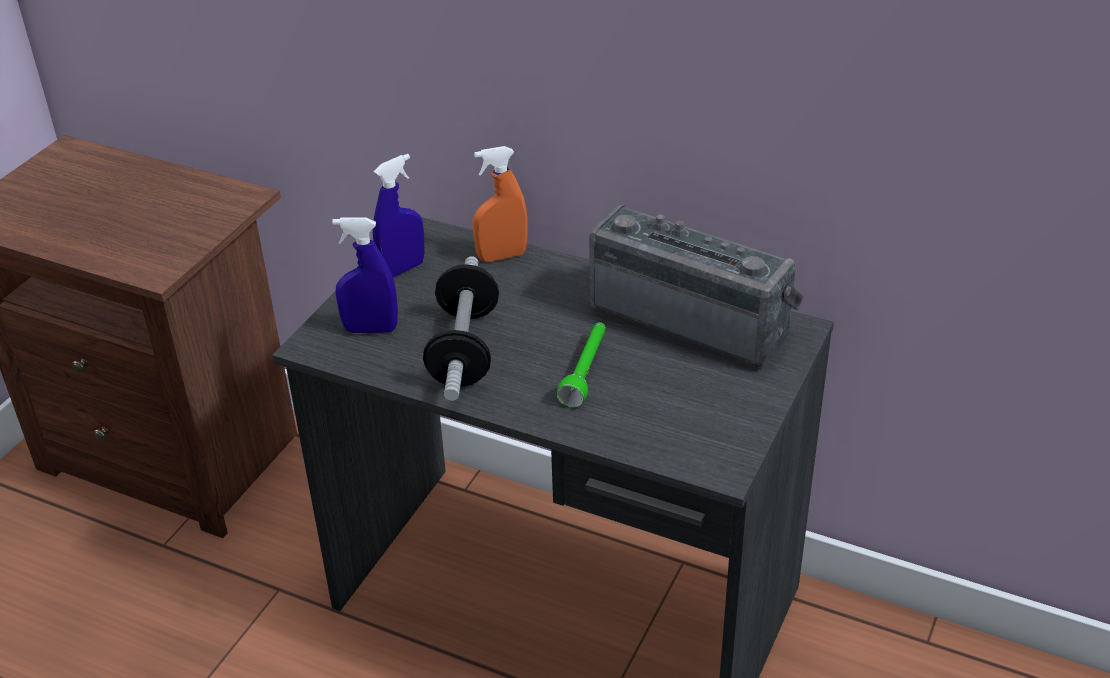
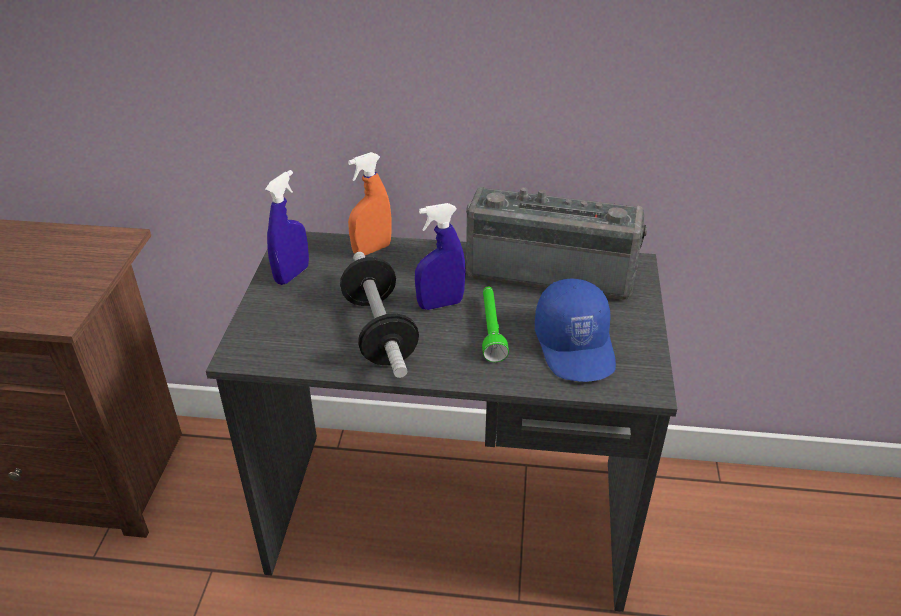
camera: 20 degrees left, 0 degrees up
(370, 329) = (288, 330): blue spray bottle -> blue spray bottle (440, 304)
(670, 409) = (576, 346): none -> blue cap

